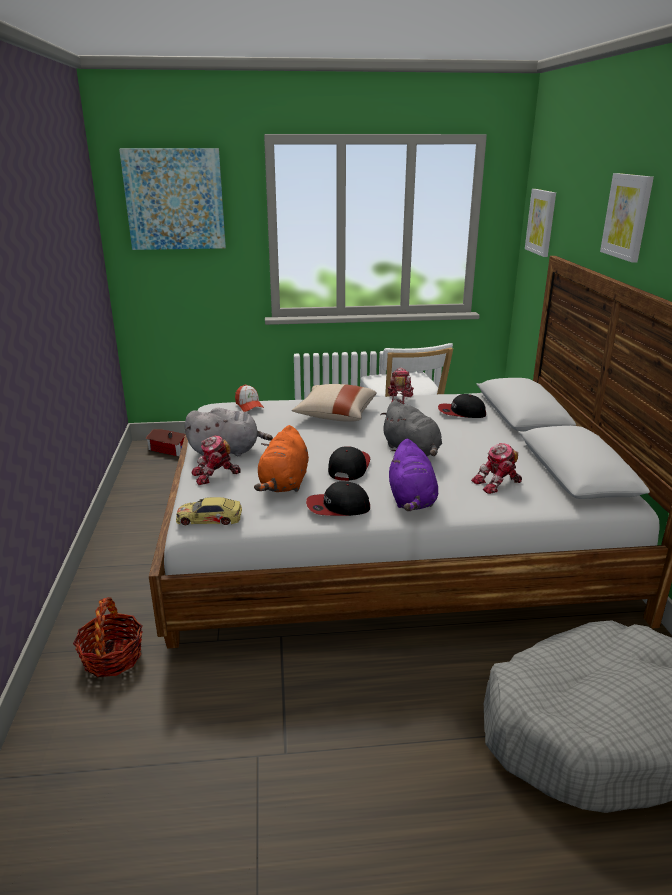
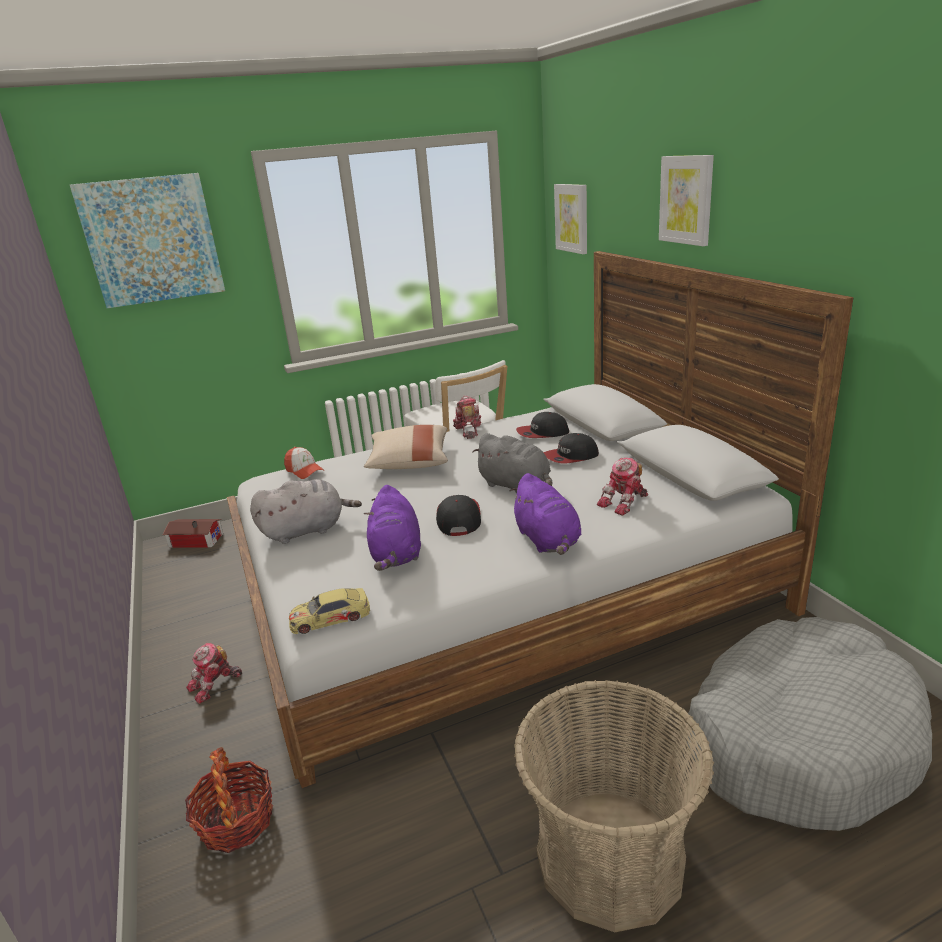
camera: 15 degrees left, 0 degrees up
(215, 475) = (309, 563): toy robot -> toy robot (215, 685)
(284, 484) = (396, 554): orange plush toy -> purple plush toy
(338, 507) = (473, 568): cap -> cap (571, 457)
(376, 769) = (610, 857): none -> basket

